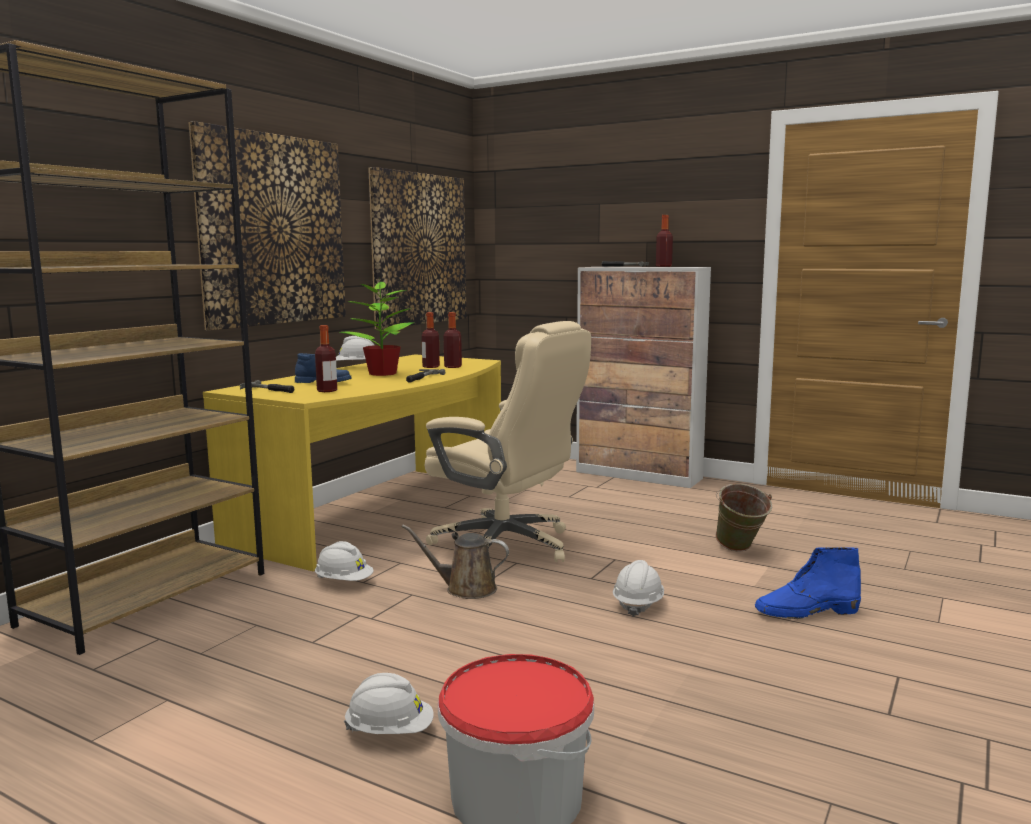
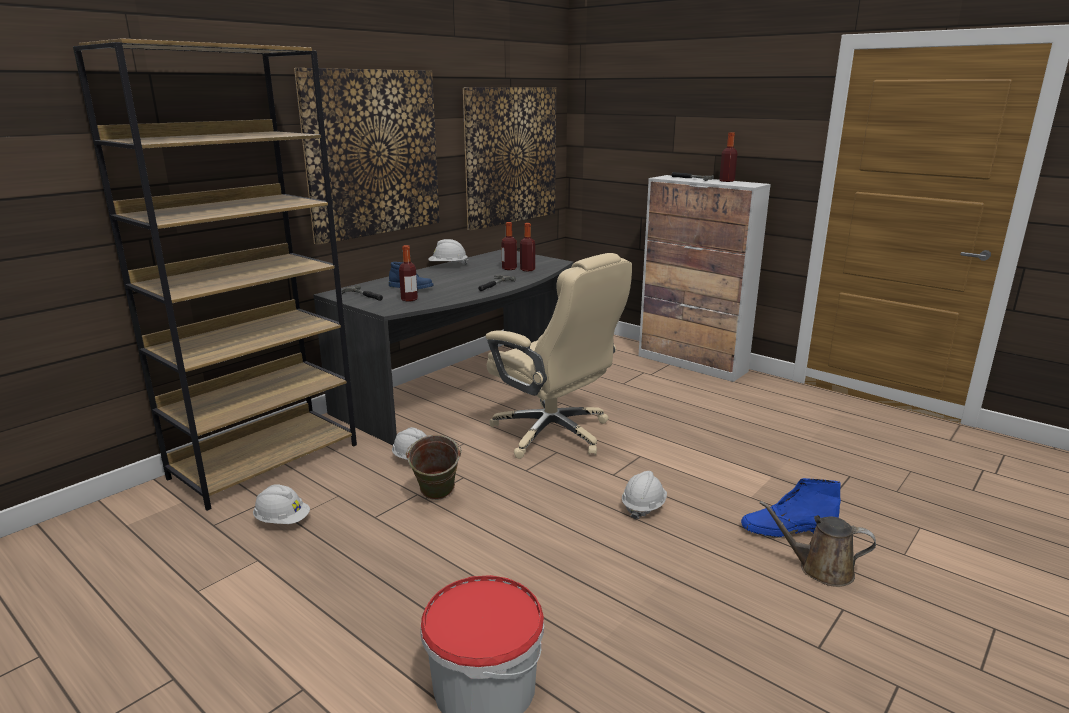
camera: 10 degrees right, 10 degrees up
(382, 374) = (464, 277): potted plant -> none
(382, 513) = (464, 389): yellow desk -> grey desk
(390, 732) = (408, 611): white hard hat -> white hard hat (282, 520)
(465, 589) = (507, 476): brown watering can -> brown watering can (820, 569)
(739, 550) = (752, 456): green bucket -> green bucket (436, 498)

